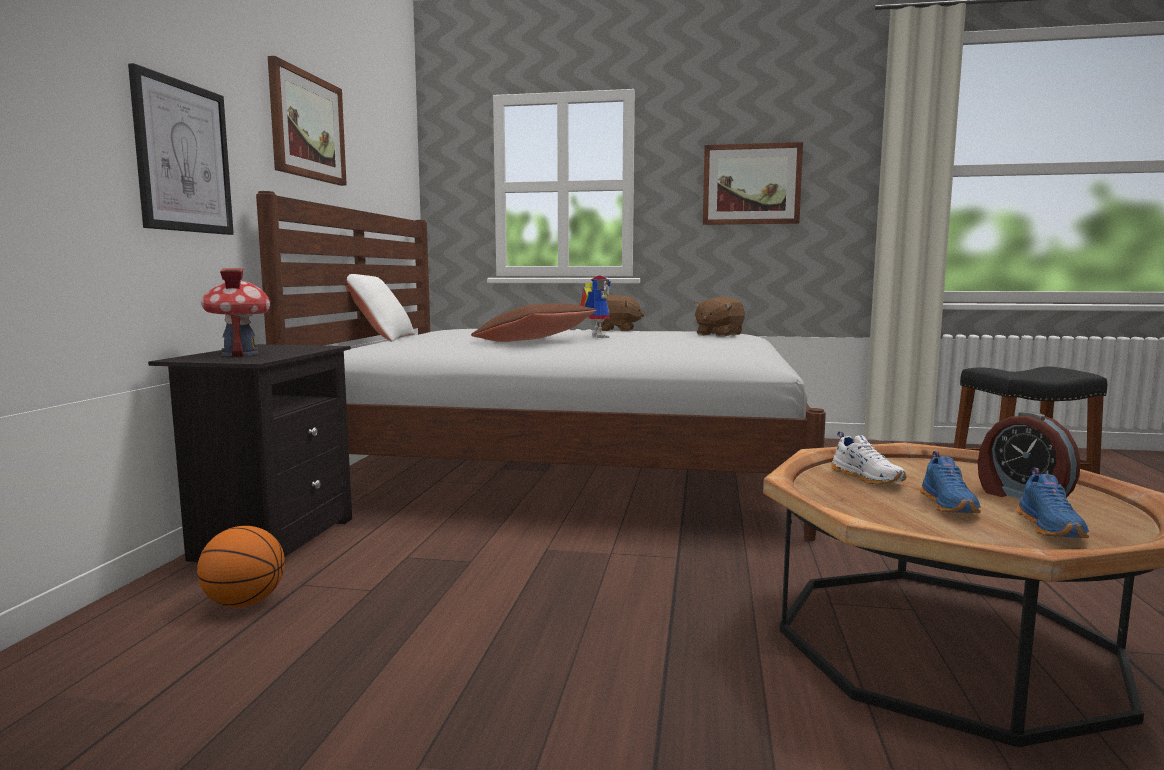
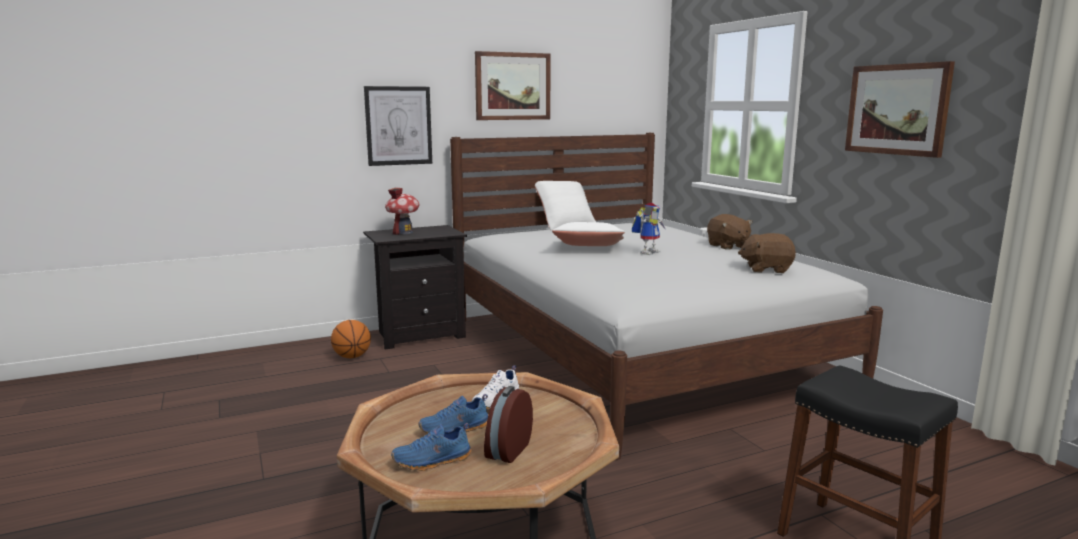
camera: 55 degrees right, 5 degrees up
(534, 341) = (589, 248): brown pillow -> white pillow

